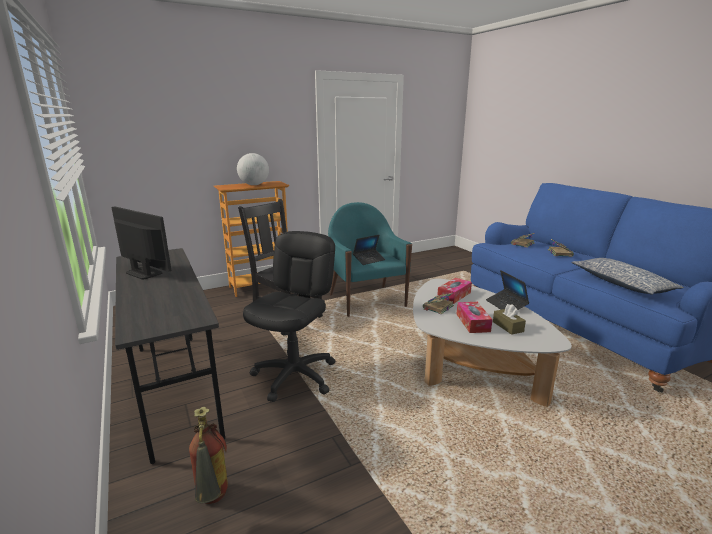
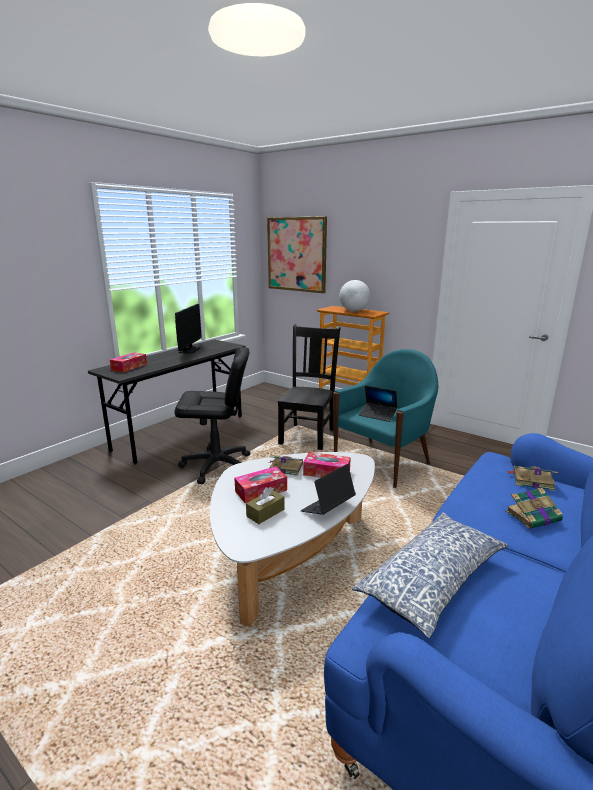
camera: 65 degrees right, 0 degrees up
(145, 131) = (296, 254): none -> picture
(158, 312) = (129, 367): none -> tissue box
(213, 504) = (80, 479): fire extinguisher -> none

